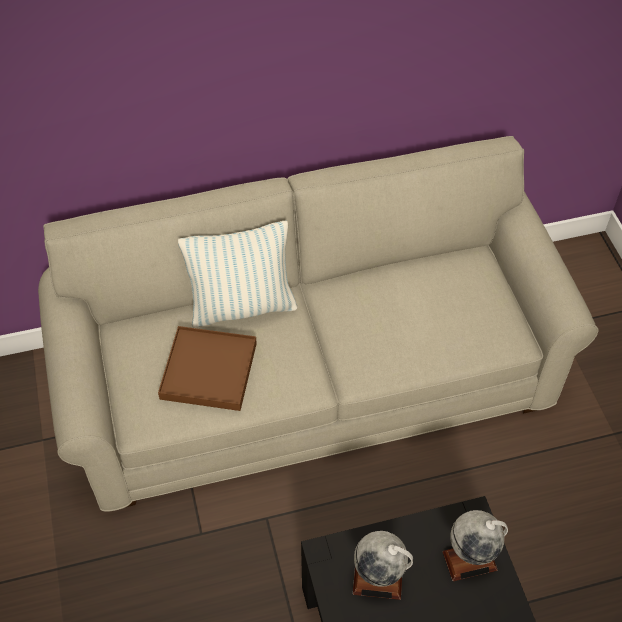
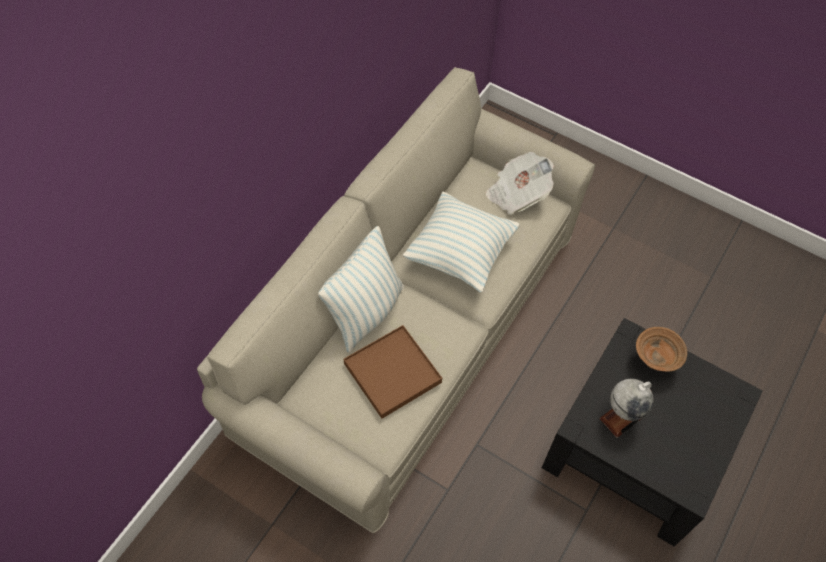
camera: 45 degrees left, 5 degrees up
(378, 319) = (460, 254): none -> pillow
(470, 560) = (654, 362): globe -> brown bowl
(493, 305) = (517, 193): none -> newspaper

